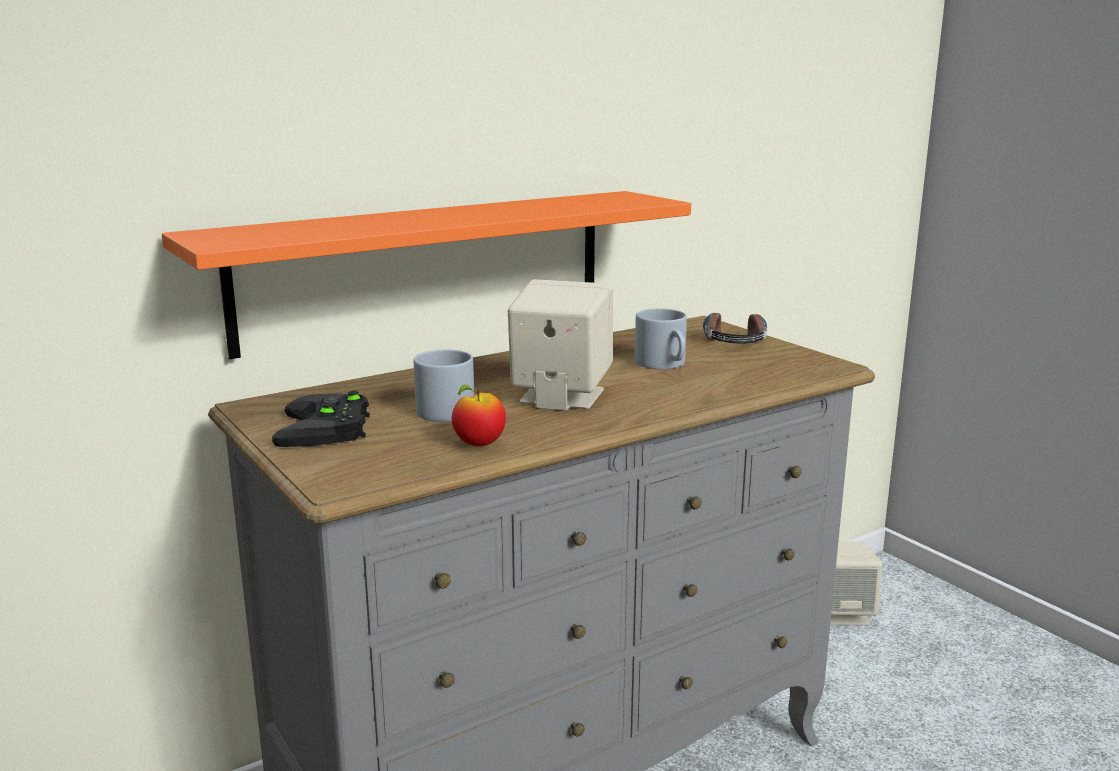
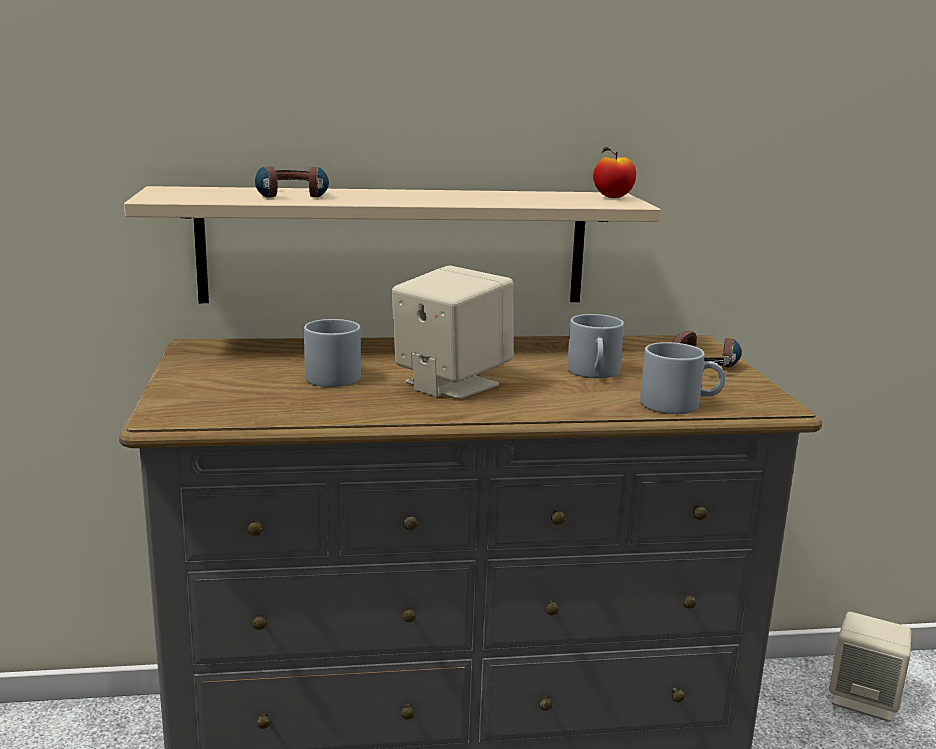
camera: 25 degrees right, 0 degrees up
(328, 429) = (222, 374): black game controller -> none
(353, 226) = (292, 196): none -> headphones
(426, 268) = (394, 246): orange shelf -> beige shelf
(479, 444) = (318, 410): apple -> apple (612, 198)
(766, 378) = (680, 404): none -> grey mug

